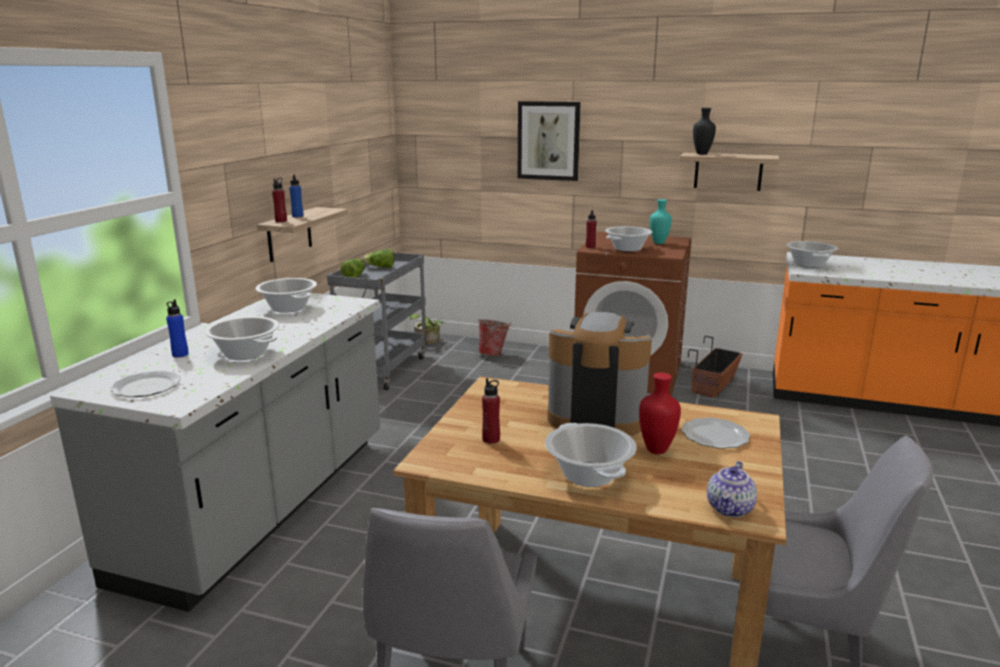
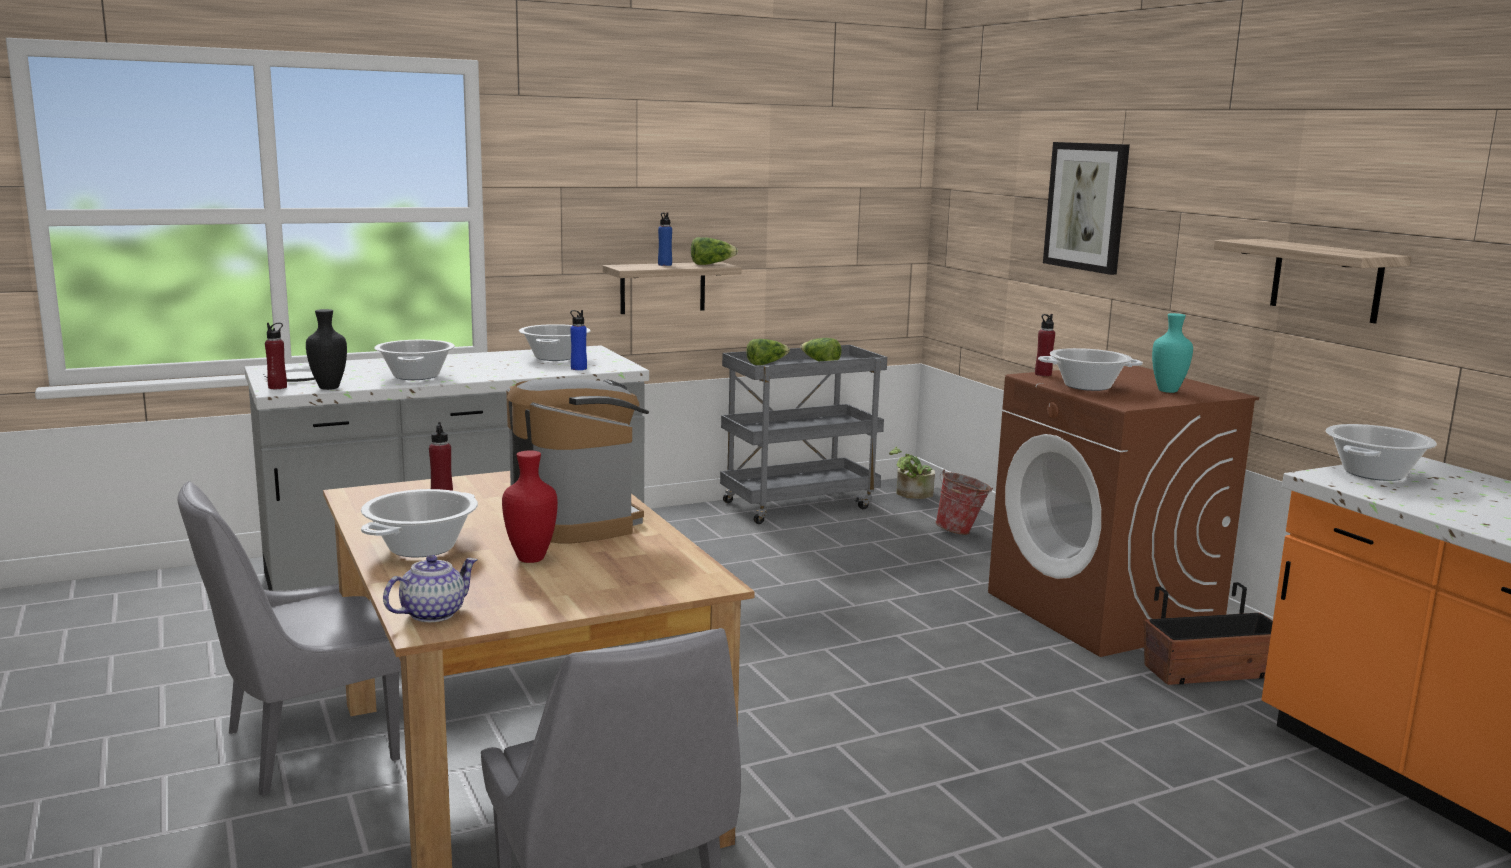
camera: 45 degrees right, 5 degrees down
(180, 354) = (379, 365): blue bottle -> blue bottle (578, 368)
(281, 221) = (632, 265): red bottle -> red bottle (277, 387)
(323, 210) = (711, 264): none -> lettuce
(702, 154) = (1272, 242): black vase -> black vase (328, 388)
(715, 436) = (619, 574): plate -> none
(730, 509) = (433, 613): teapot -> teapot turned 150 degrees clockwise

